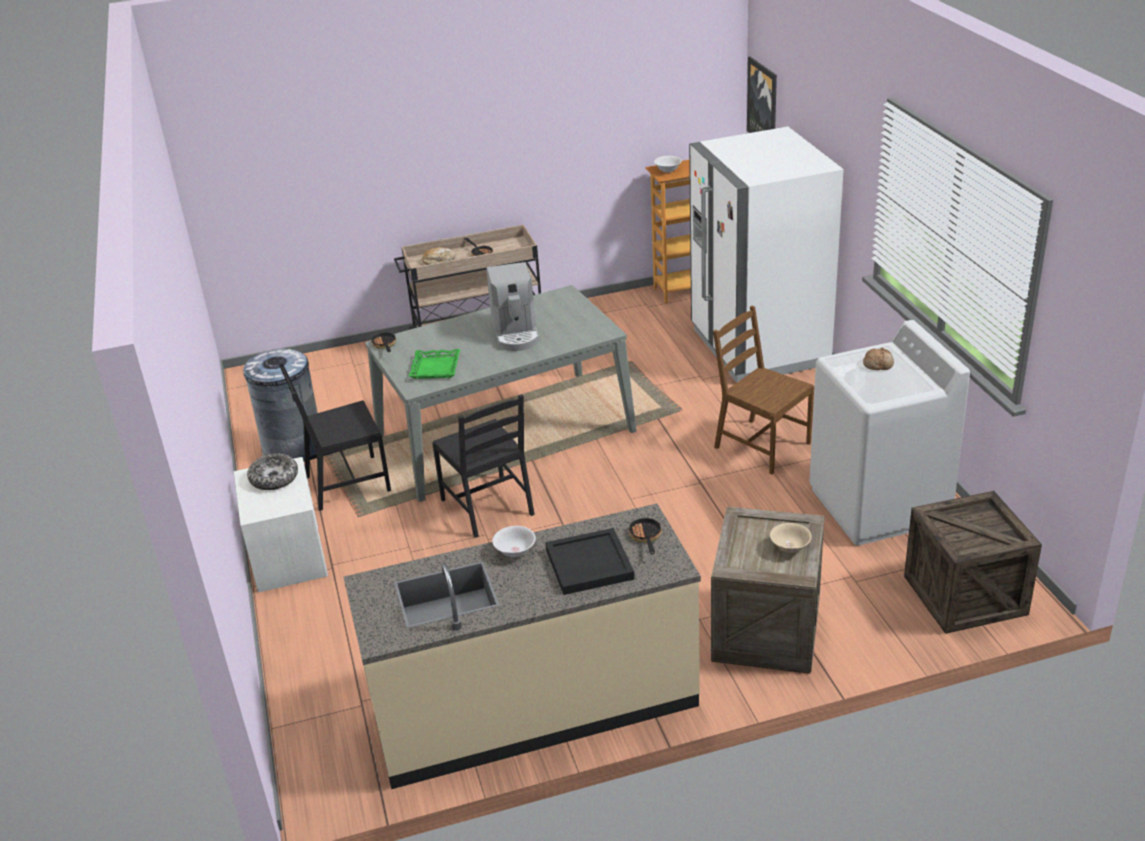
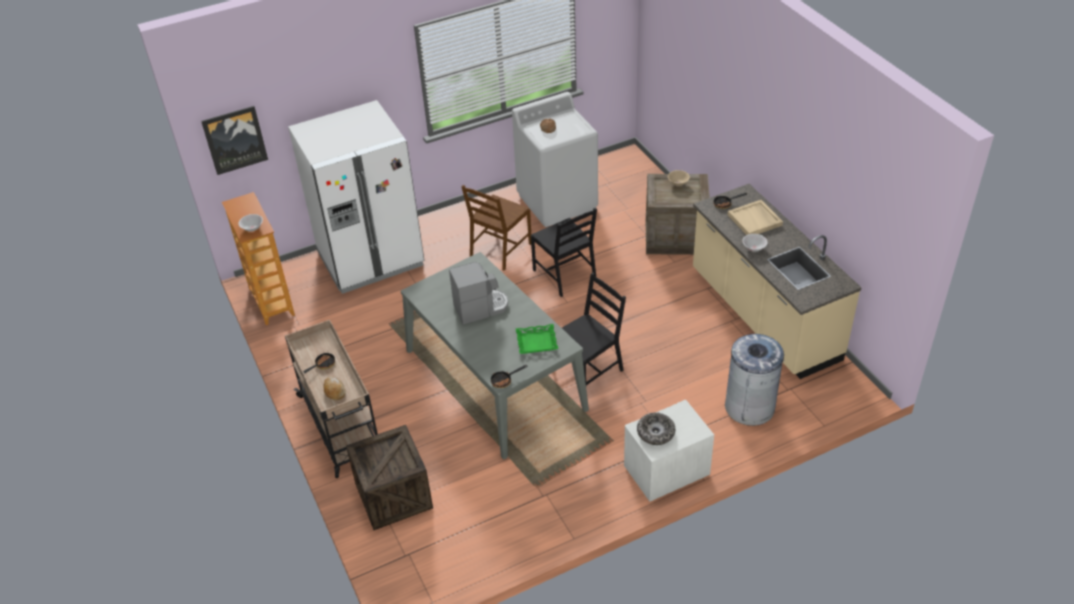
camera: 100 degrees left, 10 degrees up
(293, 448) = (528, 512): grey trash can -> grey trash can (750, 407)
(346, 484) = (573, 460): black chair -> black chair (565, 275)
(588, 565) = (755, 220): black tray -> beige tray
(965, 595) = (629, 173): crate -> crate (393, 496)

